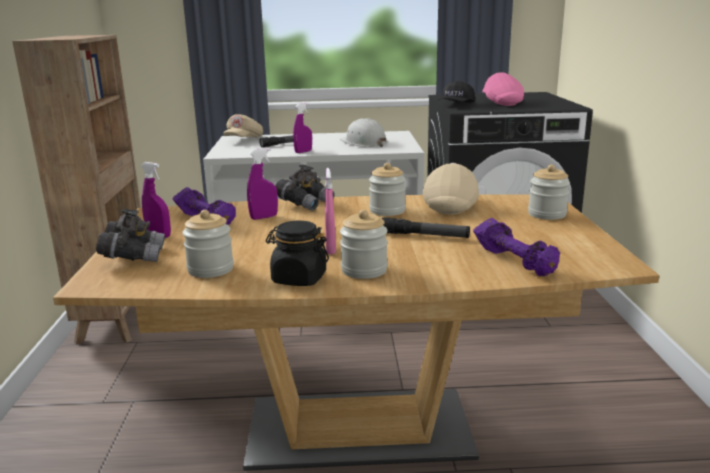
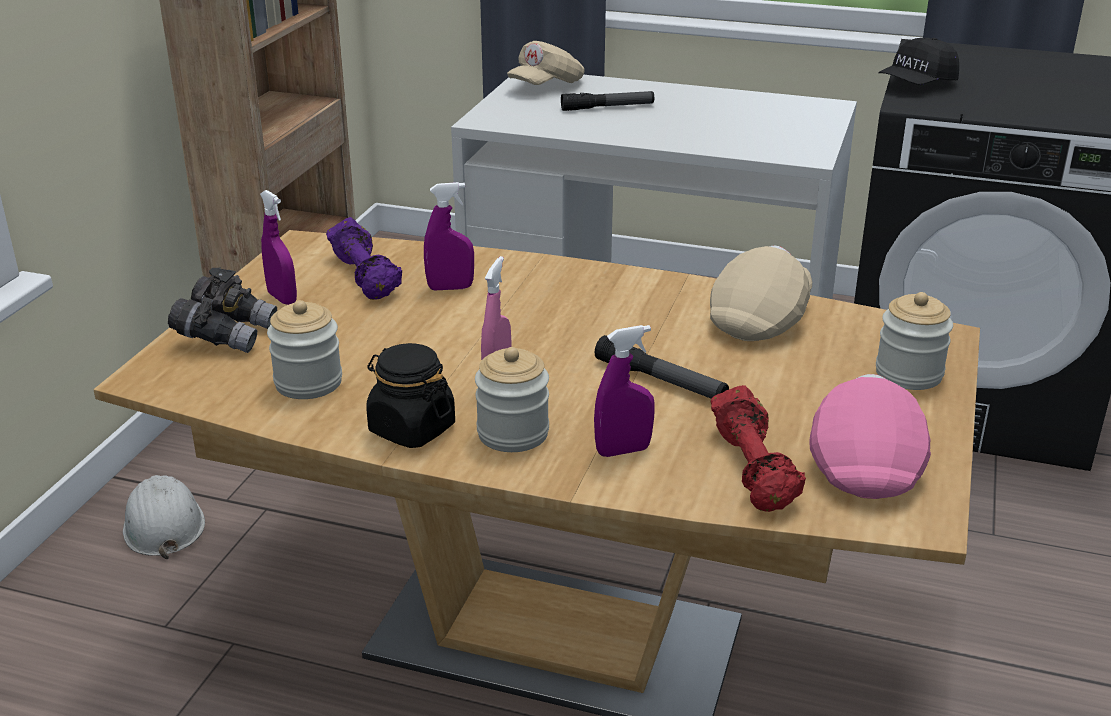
camera: 20 degrees right, 10 degrees up
(303, 152) = (622, 134): purple spray bottle -> purple spray bottle (623, 451)
(305, 204) = (532, 268): grey binoculars -> none
(364, 142) = (745, 125): white hard hat -> white hard hat (163, 525)
(387, 211) = (647, 310): jar -> none
(501, 102) = (1014, 89): pink cap -> pink cap (865, 463)
(515, 261) = (754, 469): purple dumbbell -> red dumbbell

